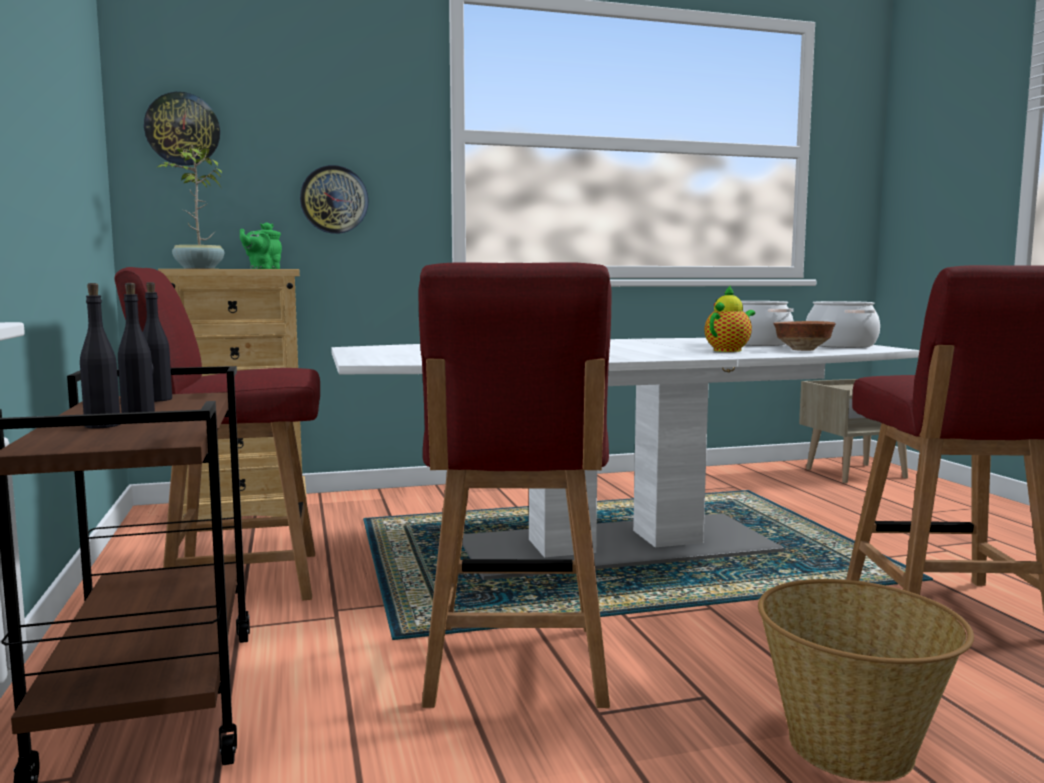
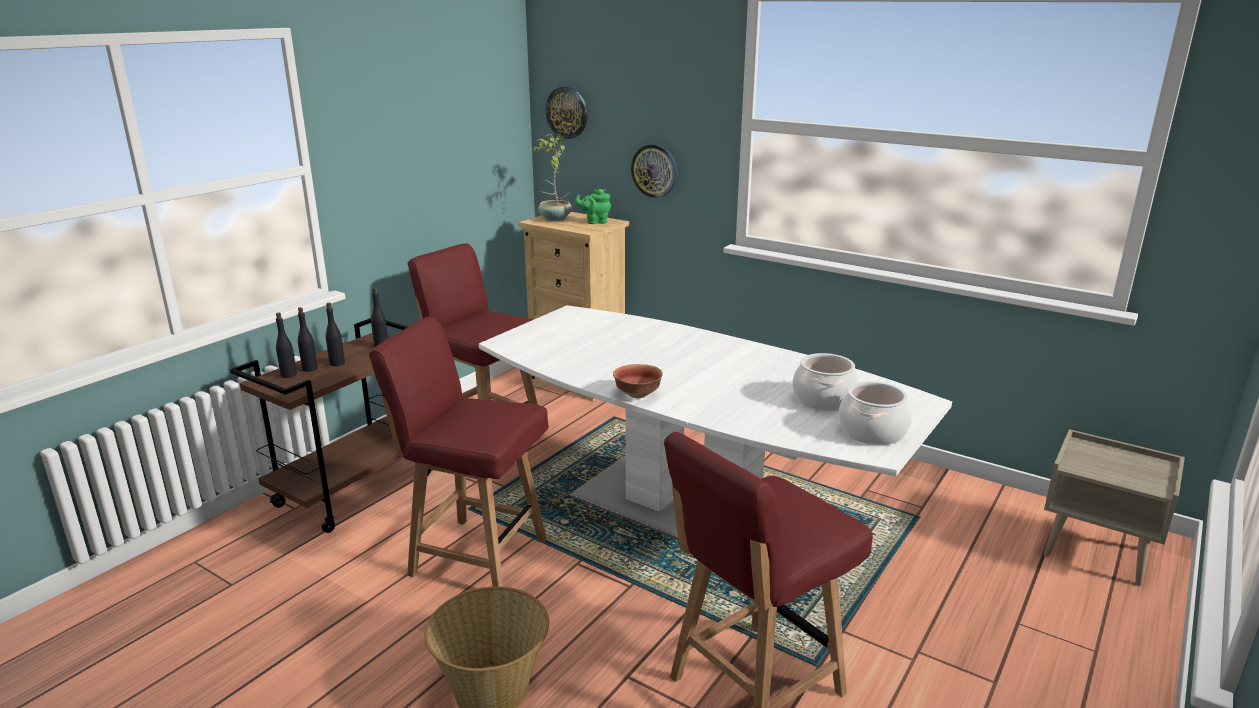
camera: 50 degrees right, 15 degrees up
(81, 434) = (289, 375): none -> black bottle
(515, 667) = (476, 556): red chair -> red chair turned 60 degrees clockwise
(729, 350) = (742, 405): teapot -> none
(802, 350) = (798, 426): bowl -> bowl (637, 394)

